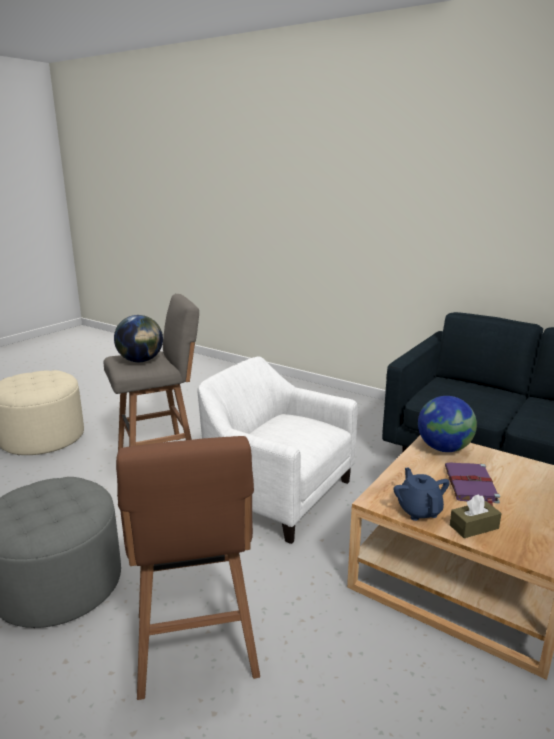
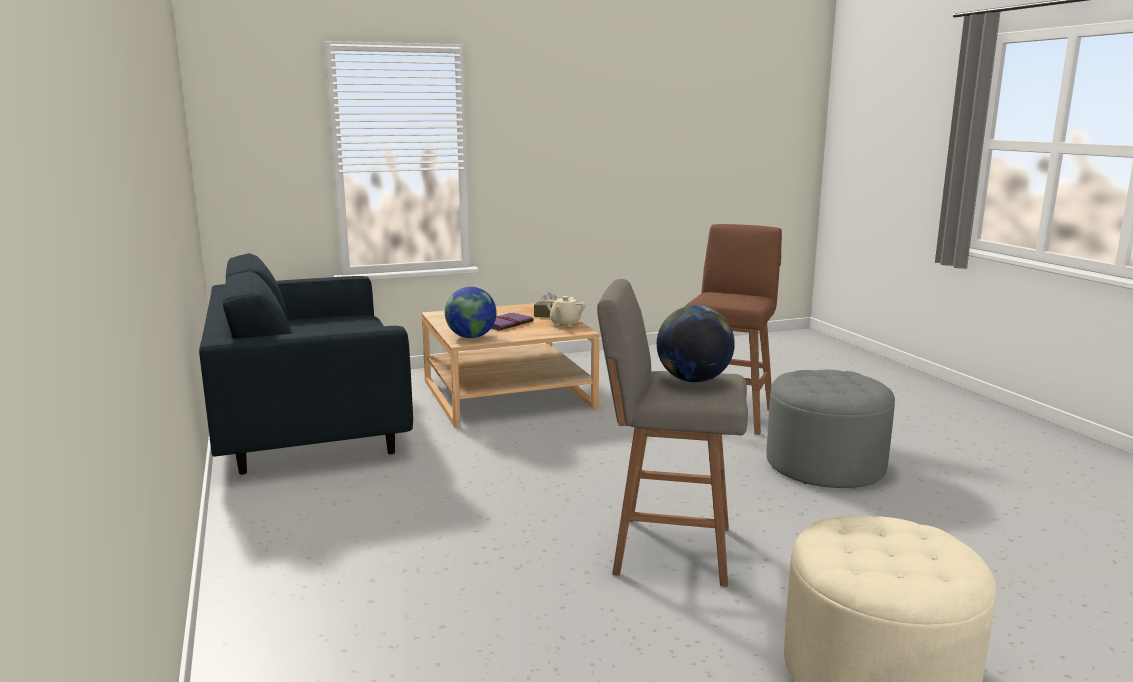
camera: 145 degrees left, 5 degrees down
(276, 493) = (568, 467): white armchair -> none
(419, 510) = (565, 324): blue teapot -> beige teapot

